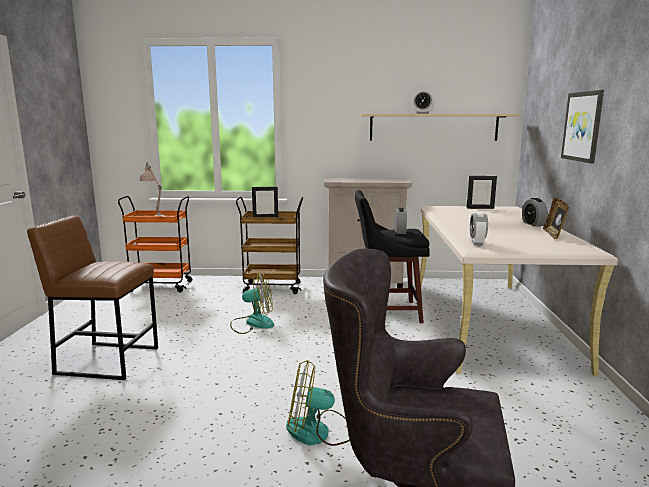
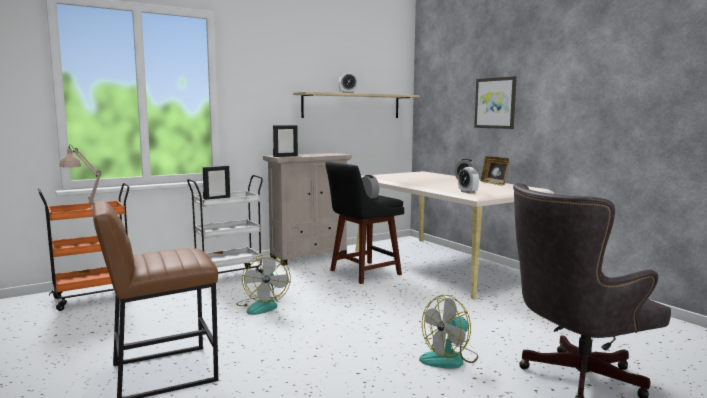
camera: 35 degrees left, 5 degrees down
(253, 323) = (262, 305): fan -> fan turned 120 degrees clockwise
(273, 288) = (229, 275): brown cart -> white cart
(480, 208) = (403, 174): picture frame -> picture frame (285, 156)

